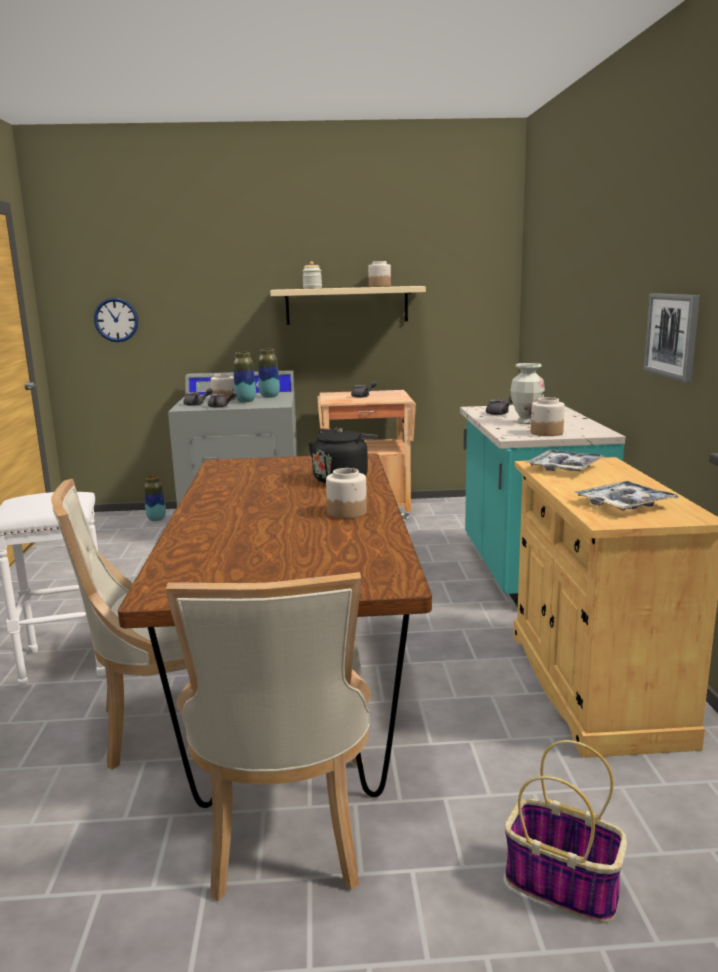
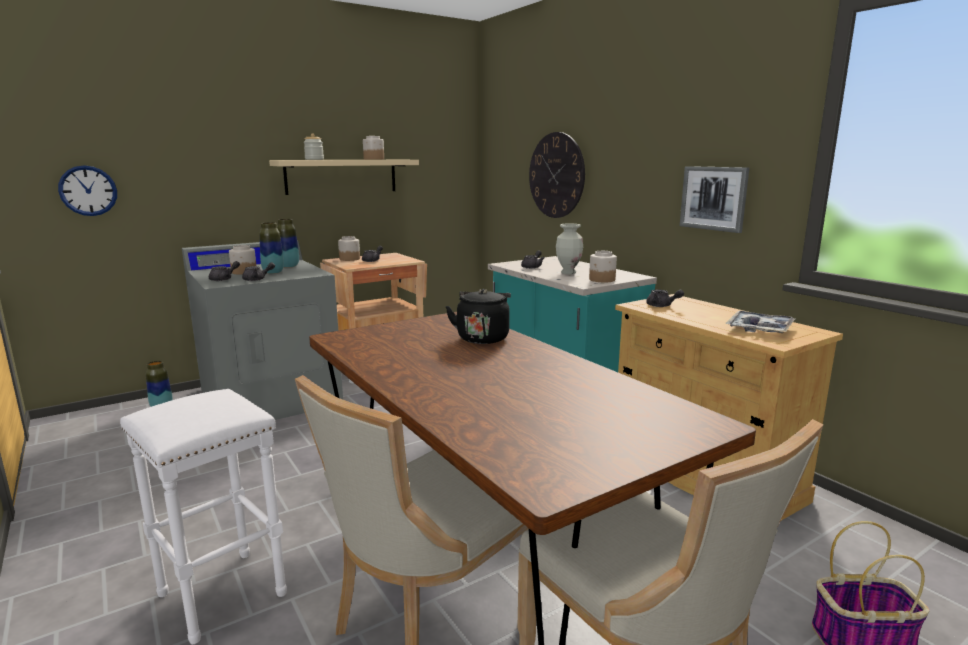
camera: 30 degrees left, 0 degrees up
(347, 512) = (547, 367): jar -> jar (349, 259)
(565, 468) = (662, 306): tray -> grey teapot
(566, 303) = (556, 175): none -> wall clock

